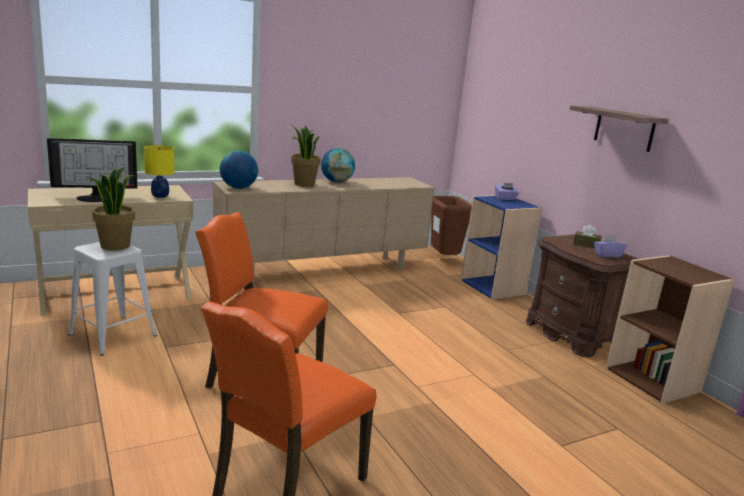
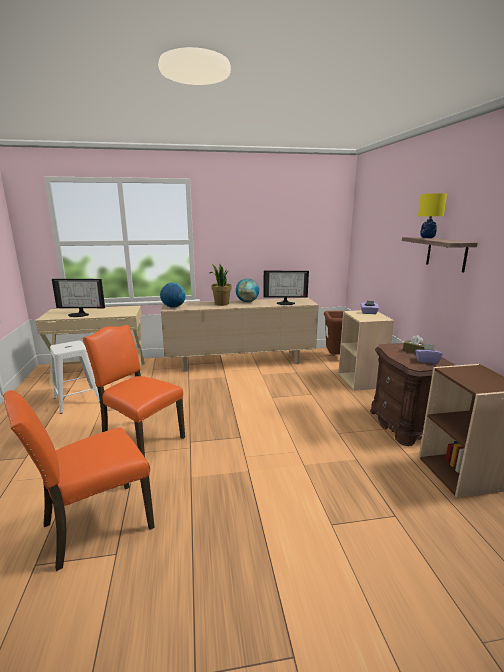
camera: 20 degrees right, 0 degrees up
(115, 245) = (74, 344): potted plant -> none
(159, 196) = (118, 313): yellow table lamp -> yellow table lamp (426, 237)
(390, 184) = (286, 303): none -> monitor
(494, 287) = (361, 381): blue bookcase -> beige bookcase

